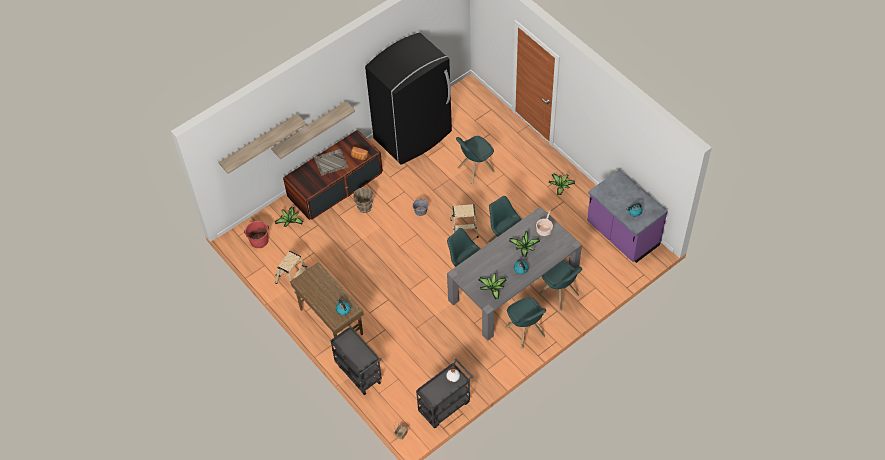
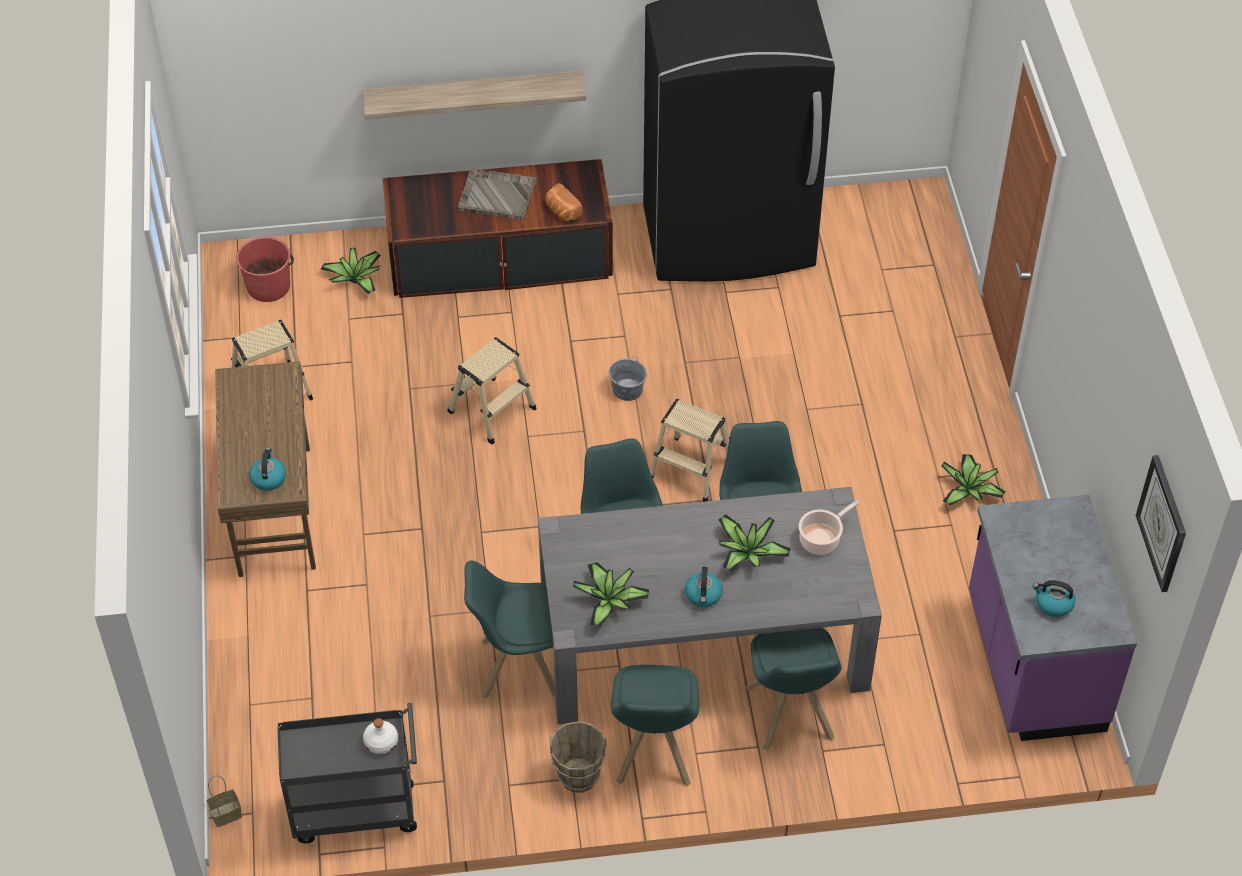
camera: 30 degrees right, 5 degrees down
(259, 142) = (332, 58): shelf -> none
(359, 375) = (243, 646): grey cart -> none
(364, 207) = (520, 326): brown bucket -> brown bucket (578, 775)
(379, 243) = (492, 409): none -> beige step ladder
(475, 169) = (807, 365): turquoise chair -> turquoise chair (519, 667)
(668, 168) = (1162, 523): none -> wall clock

